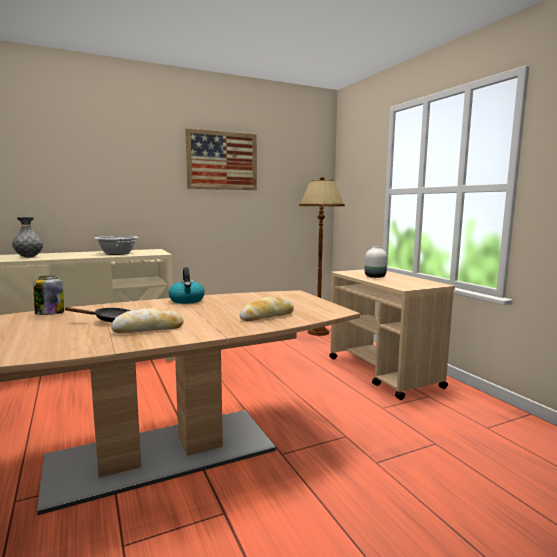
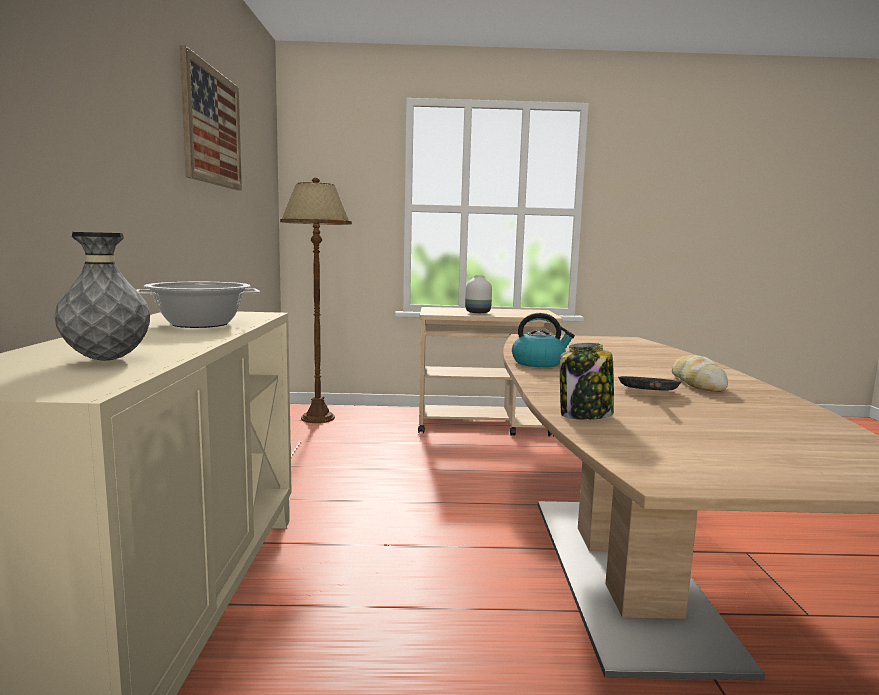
camera: 65 degrees left, 0 degrees up
(267, 316) = (643, 352): bread -> none

